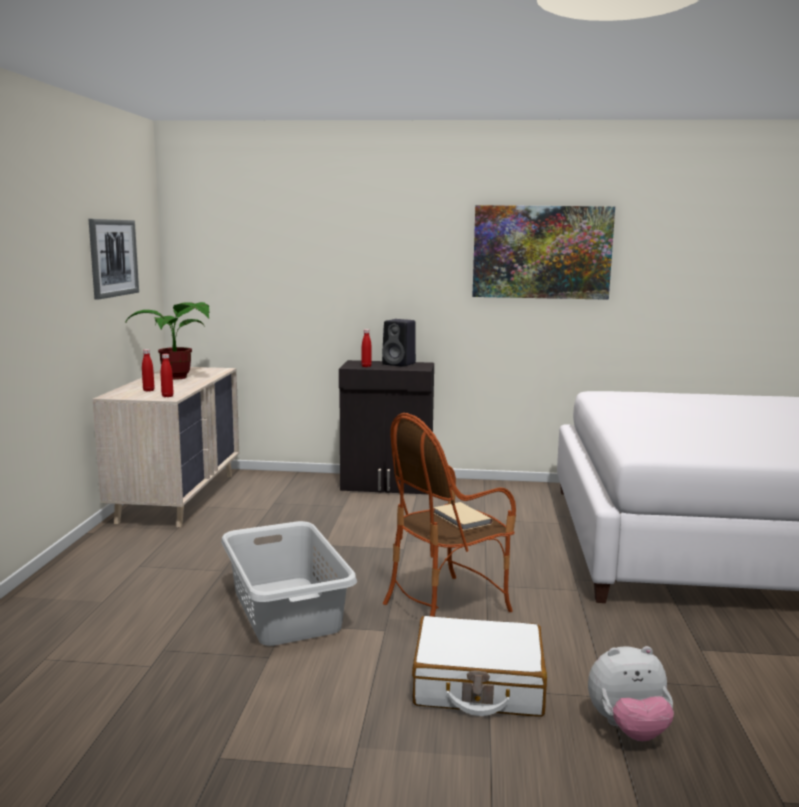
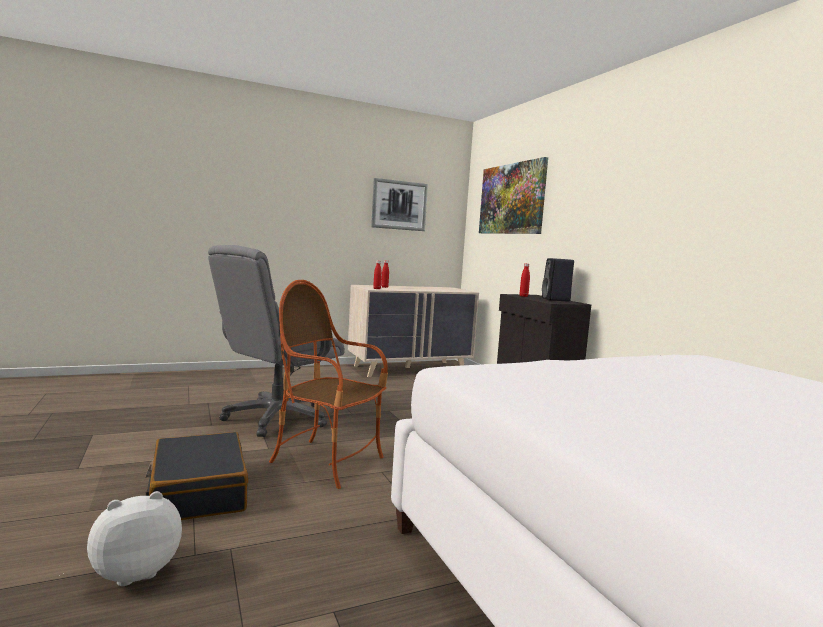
camera: 60 degrees right, 5 degrees down
(180, 378) = (426, 288): potted plant -> none
(285, 610) = (276, 418): grey laundry basket -> grey office chair
(461, 519) = (348, 390): beige book -> none
(478, 684) = (198, 491): white suitcase -> black suitcase
(541, 252) = (703, 186): picture -> picture (511, 199)
(628, 729) = (135, 571): plush toy -> plush toy turned 90 degrees clockwise

